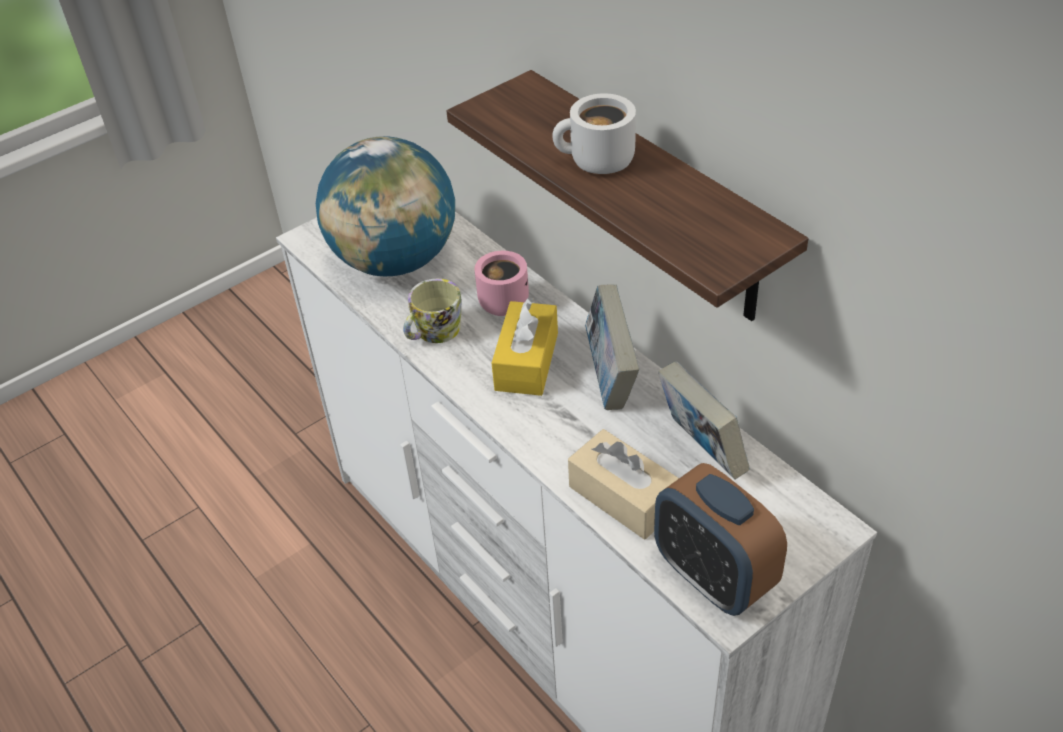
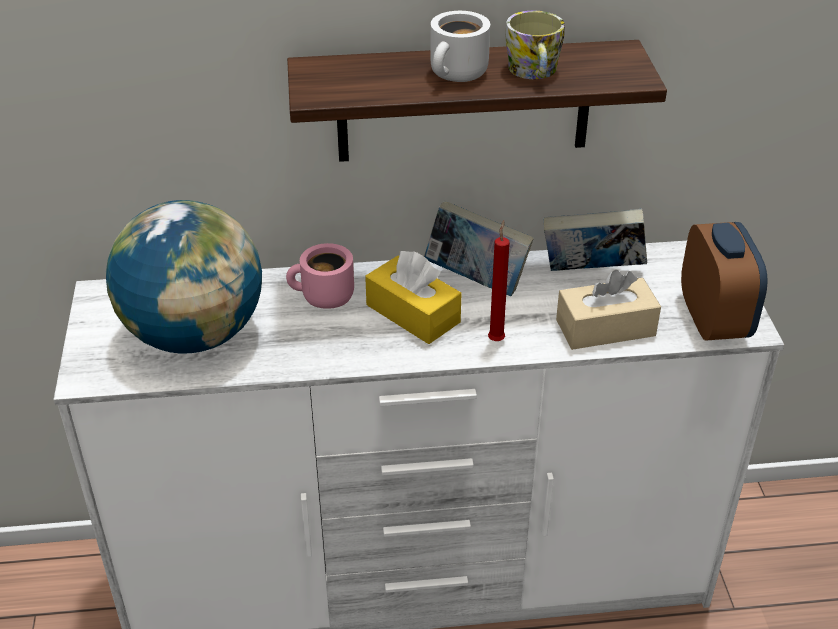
camera: 60 degrees left, 5 degrees down
(433, 332) = (319, 350): mug -> mug (534, 73)
(539, 429) = (496, 339): none -> red candle
(713, 577) = (714, 320): alarm clock -> alarm clock turned 90 degrees counterclockwise

